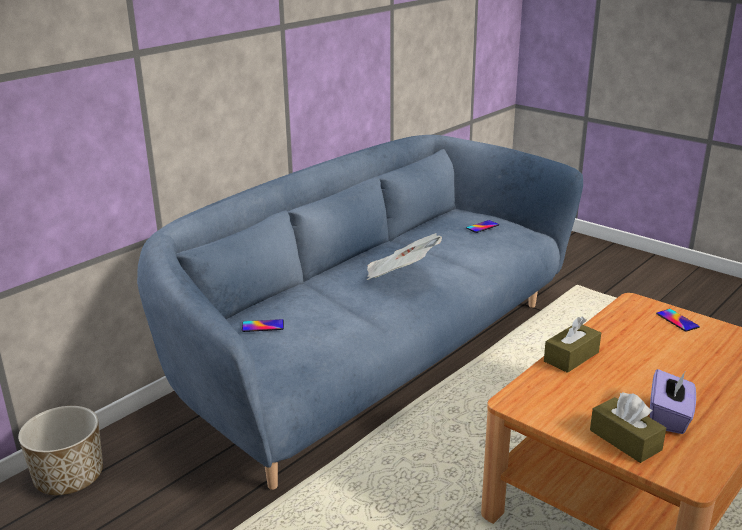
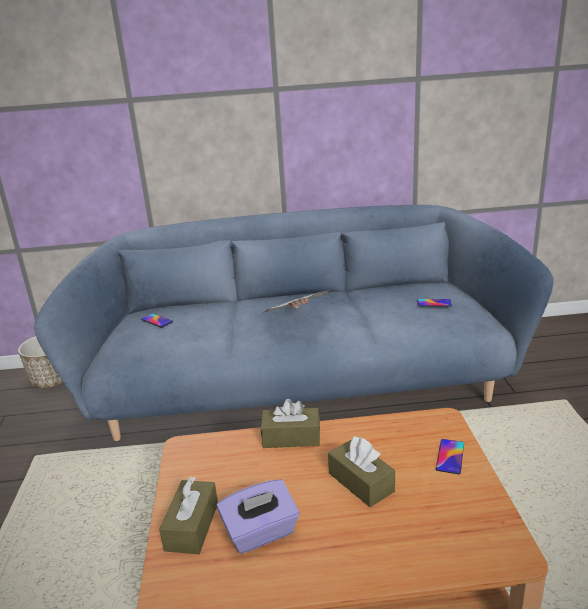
camera: 45 degrees right, 0 degrees up
(662, 359) = (361, 482): none -> brown tissue box

